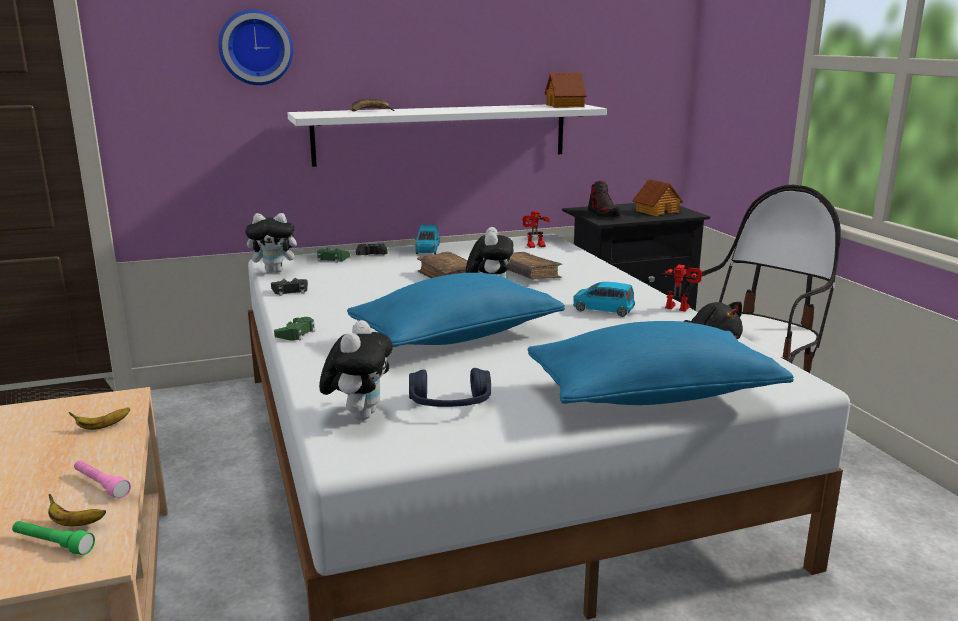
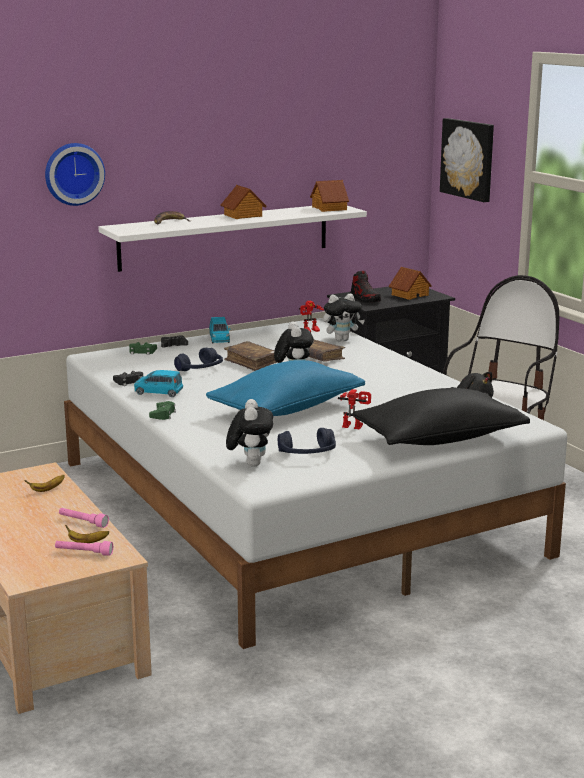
camera: 10 degrees left, 0 degrees up
(53, 544) = (84, 553): green flashlight -> pink flashlight
(276, 271) = (102, 365): plush toy -> plush toy (342, 340)
(383, 281) = (200, 369): none -> blue headphones
(460, 108) = (243, 215): none -> toy house
(603, 310) = (387, 383): blue toy car -> blue toy car (158, 392)
(652, 396) = (439, 439): blue pillow -> black pillow
(679, 307) = (444, 377): toy robot -> toy robot (354, 425)
(735, 52) = (469, 159): none -> picture

